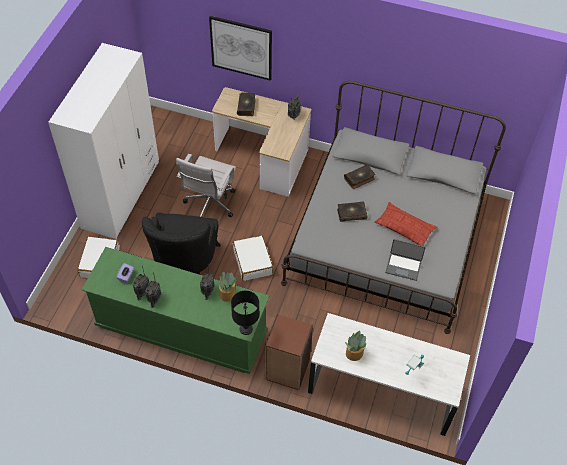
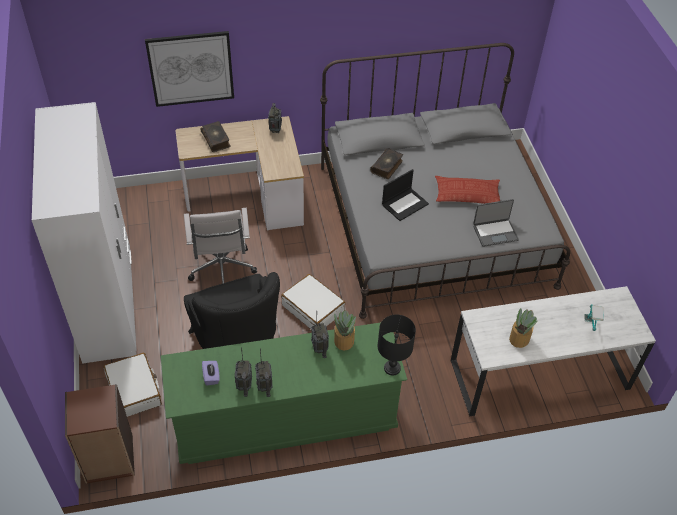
camera: 30 degrees left, 5 degrees down
(287, 370) = (431, 404): brown bookcase -> brown bookcase (109, 459)
(351, 214) = (405, 204): book -> laptop

